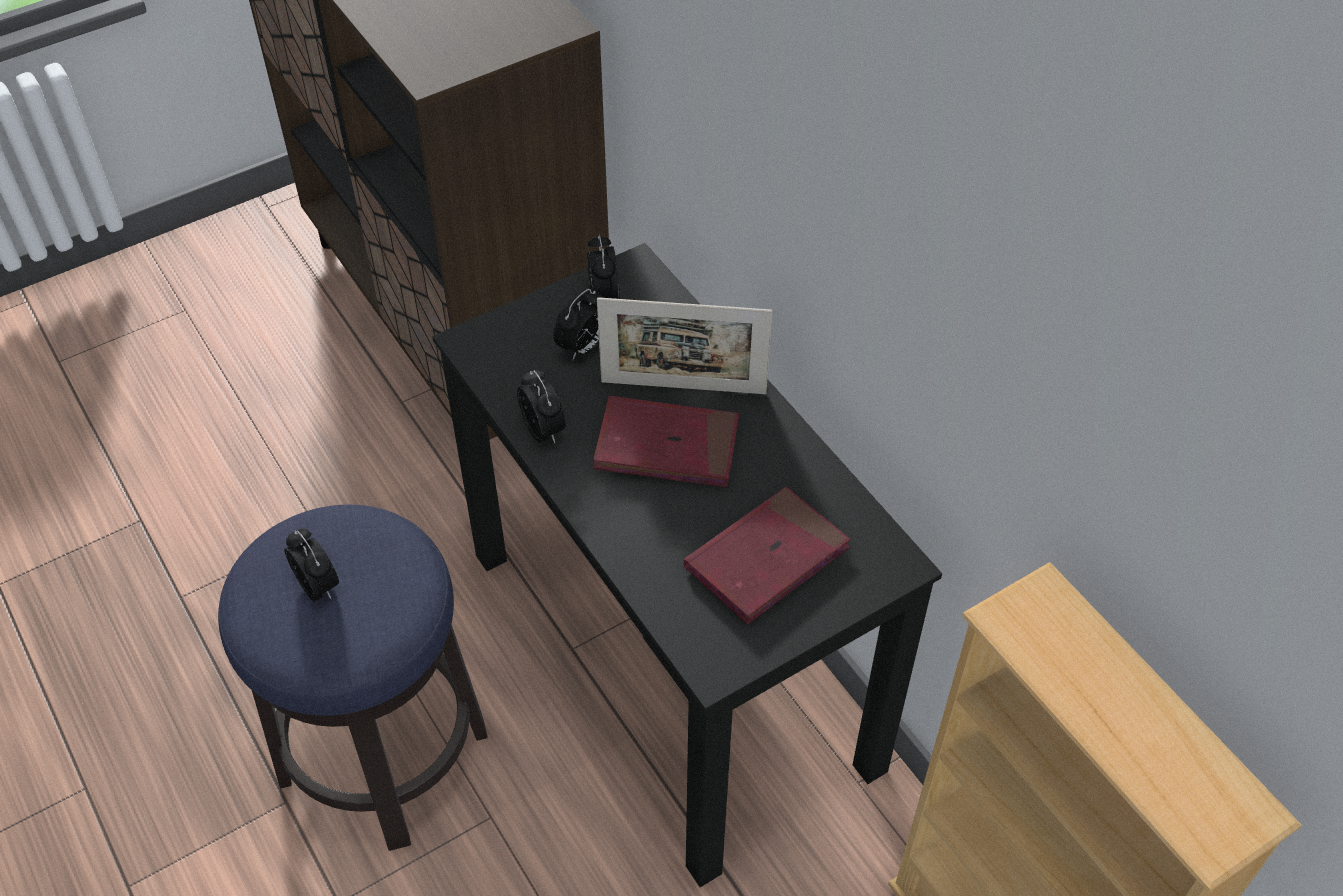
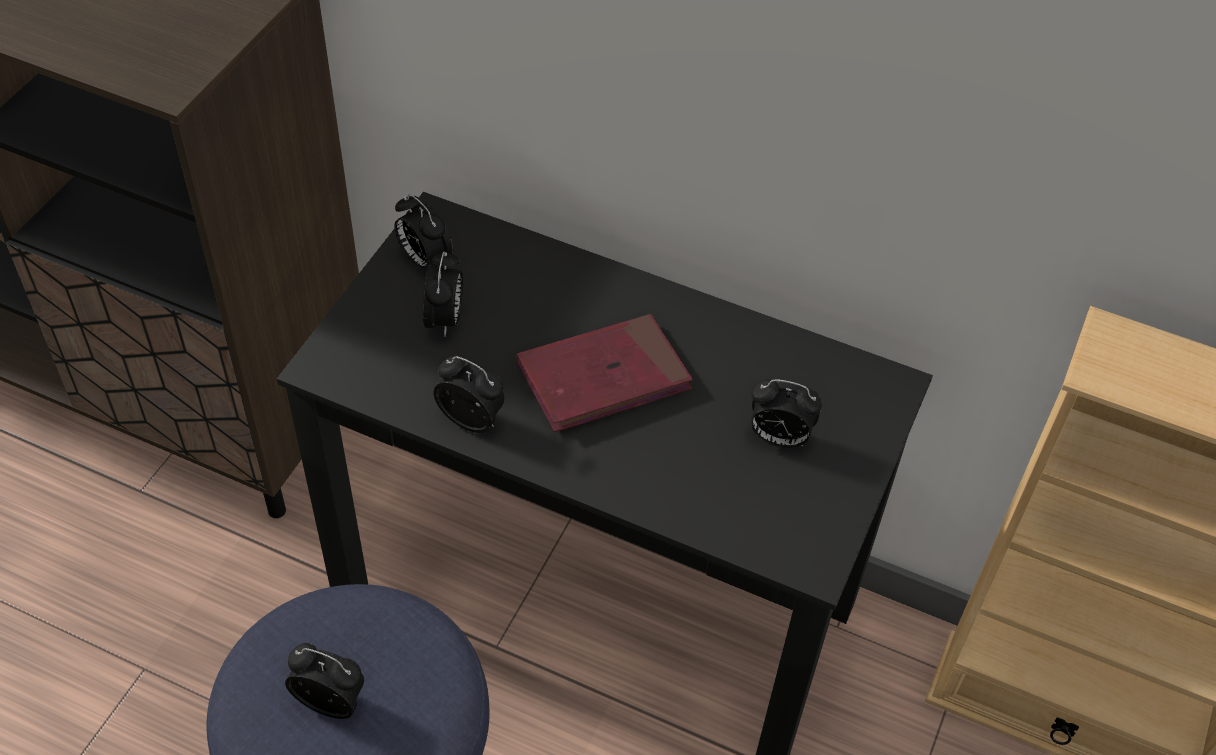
camera: 35 degrees left, 0 degrees up
(683, 387) = (573, 314): picture frame -> none
(766, 559) = (778, 438): red book -> alarm clock

